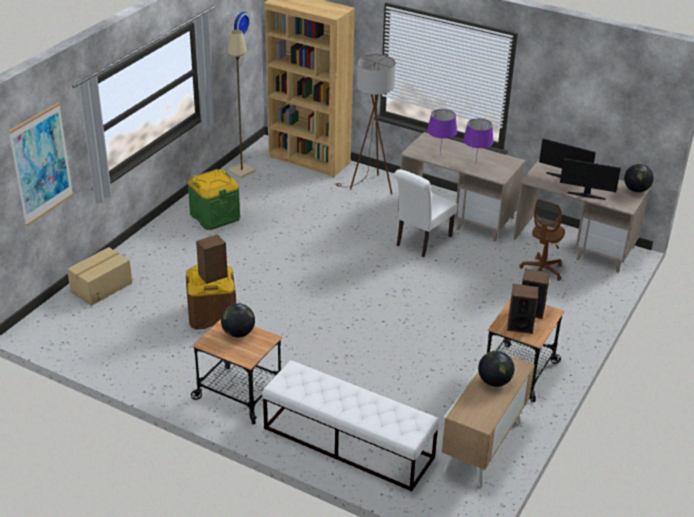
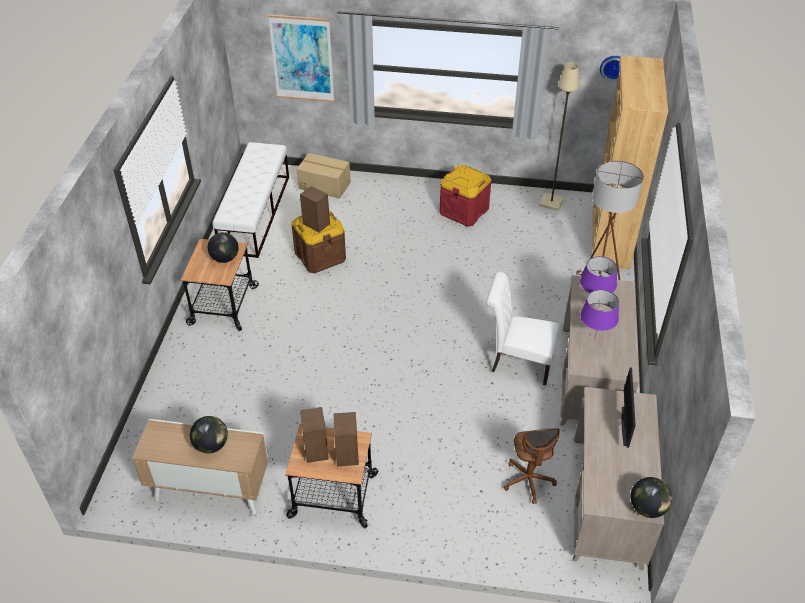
camera: 70 degrees right, 10 degrees up
(215, 216) = (464, 211): green storage box -> red storage box
(347, 443) = (185, 390): white bench -> white bench (255, 213)
(542, 271) = (528, 481): brown office chair -> brown office chair turned 105 degrees counterclockwise
(586, 195) = (596, 456): monitor -> none

